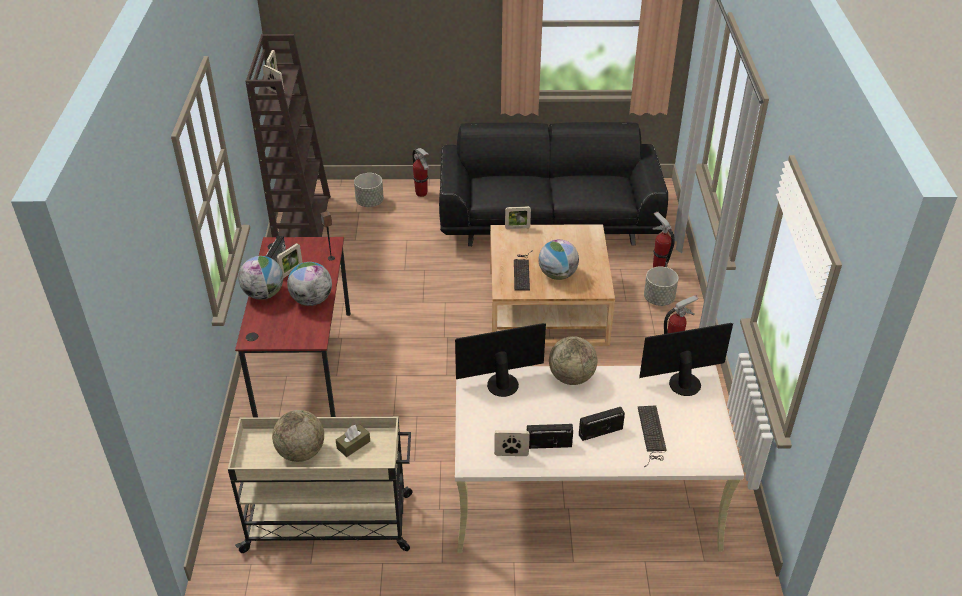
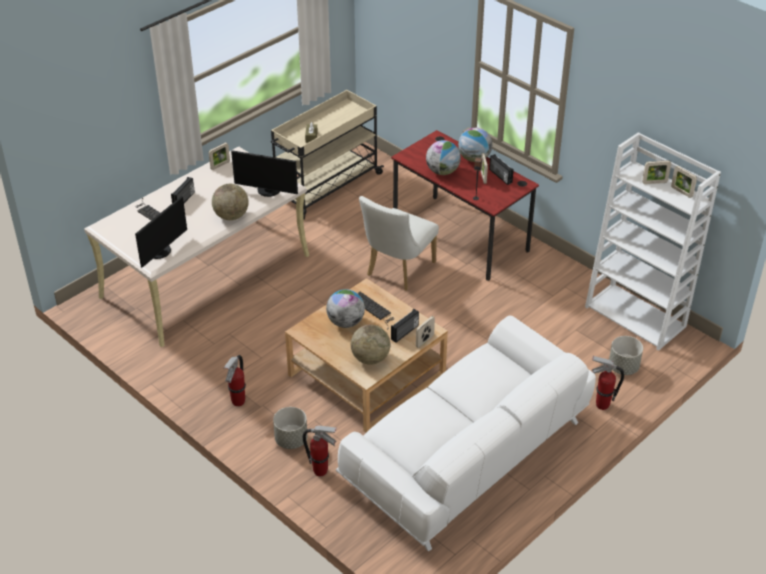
camera: 135 degrees right, 0 degrees up
(301, 452) = (331, 121): globe -> globe (370, 358)
(302, 221) = (636, 317): brown bookcase -> white bookcase
(405, 371) = (397, 271): none -> white chair
(501, 382) = (268, 191): monitor -> monitor turned 75 degrees clockwise
(548, 444) = (206, 180): radio -> radio (405, 332)
(549, 220) = (467, 456): black sofa -> white sofa

